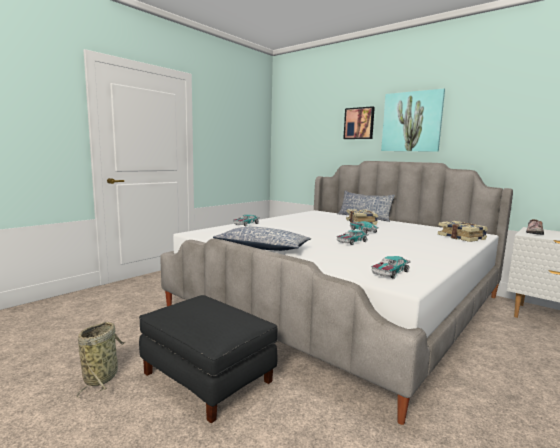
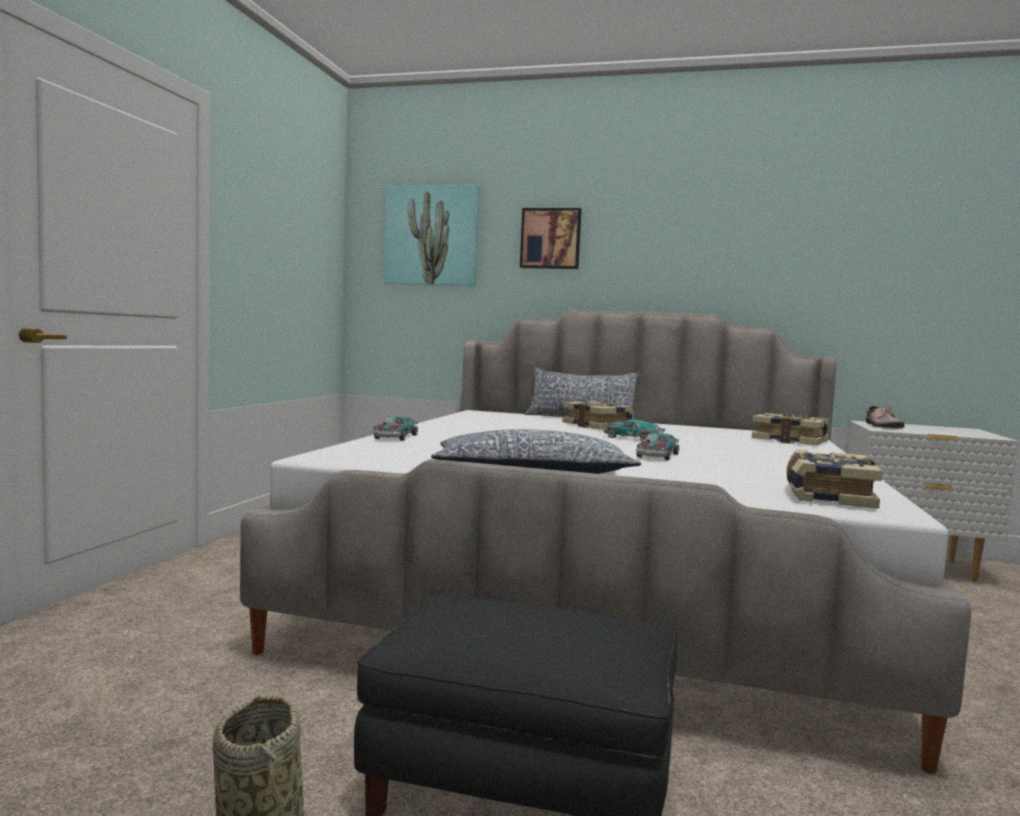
camera: 25 degrees left, 5 degrees down
(390, 273) = (827, 496): toy car -> book
(411, 122) = (654, 241): picture -> picture (431, 235)

